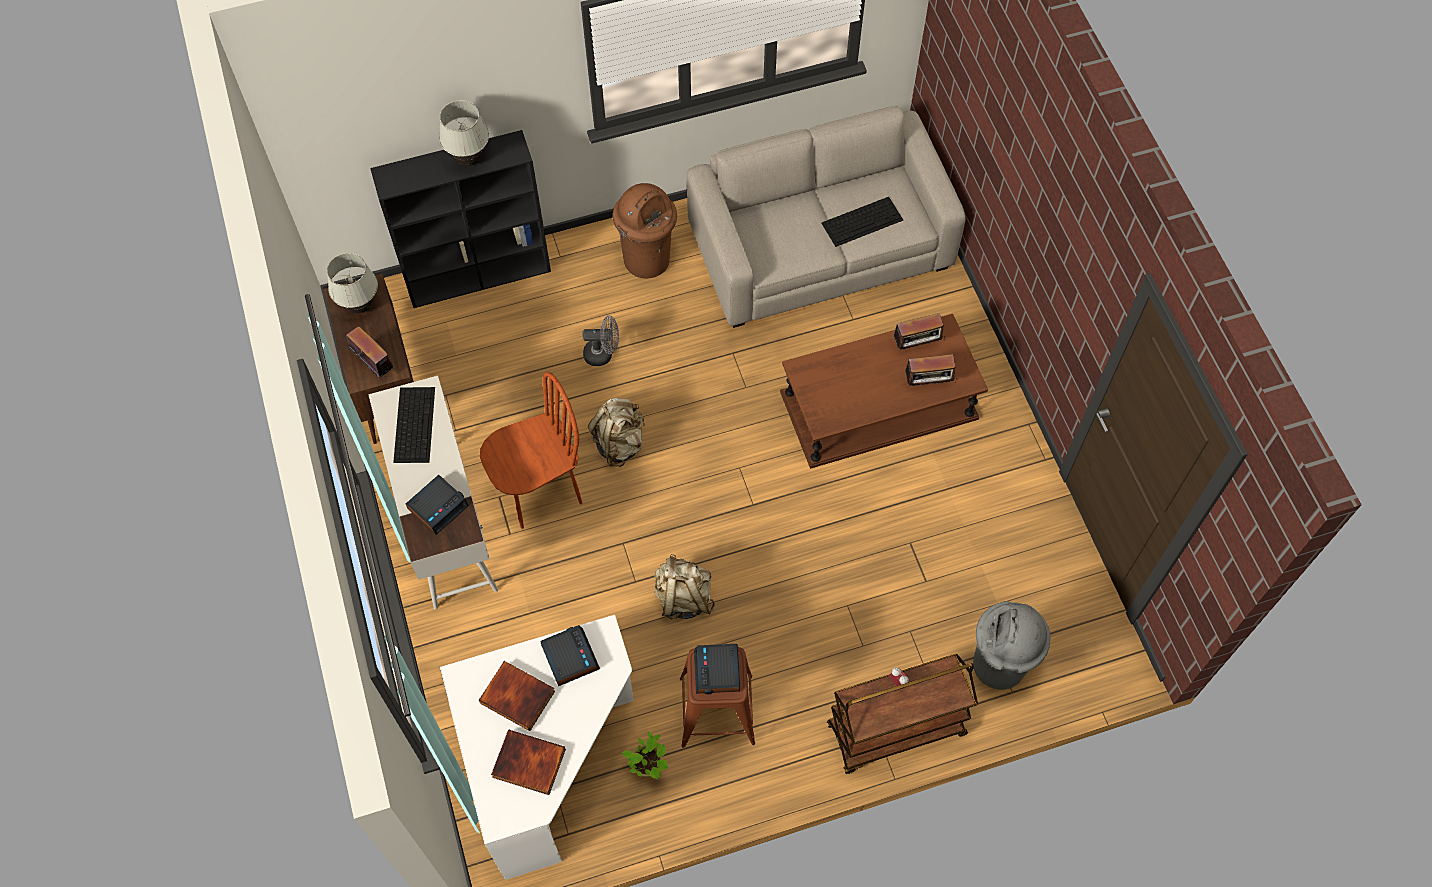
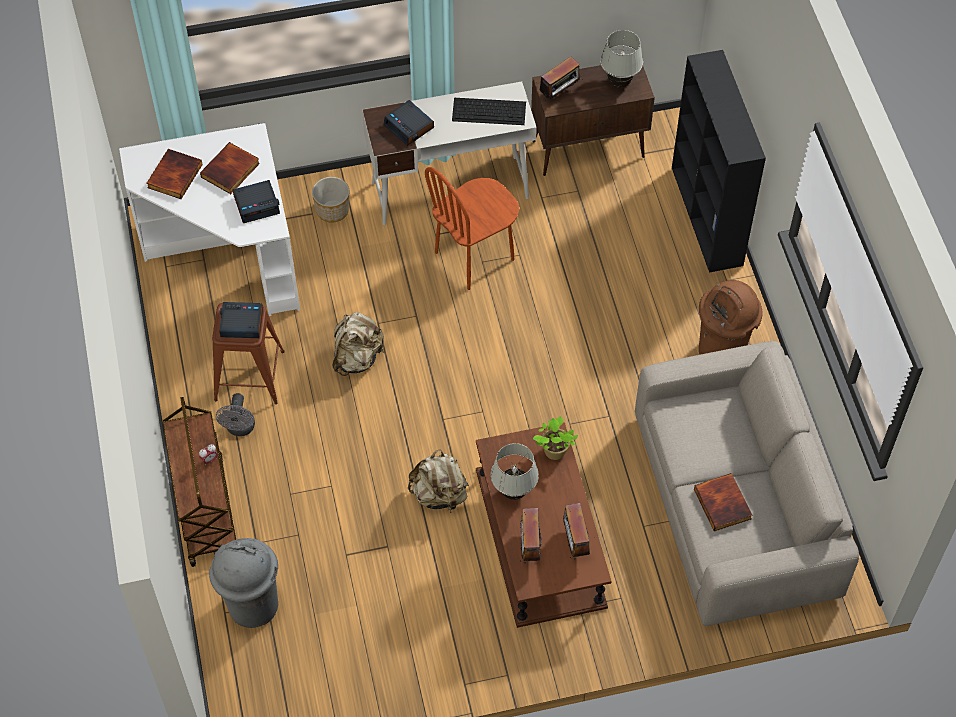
camera: 95 degrees right, 5 degrees down
(469, 160) = (730, 118): white table lamp -> white table lamp (514, 492)
(477, 648) = (333, 210): none -> planter
(539, 491) = (474, 256): brown chair -> brown chair turned 75 degrees clockwise
(603, 354) = (614, 310): grey fan -> grey fan (240, 429)
(619, 443) = (517, 318): beige backpack -> beige backpack (439, 494)
(649, 767) = (209, 323): potted plant -> potted plant (553, 452)
(862, 221) = (723, 504): keyboard -> book

